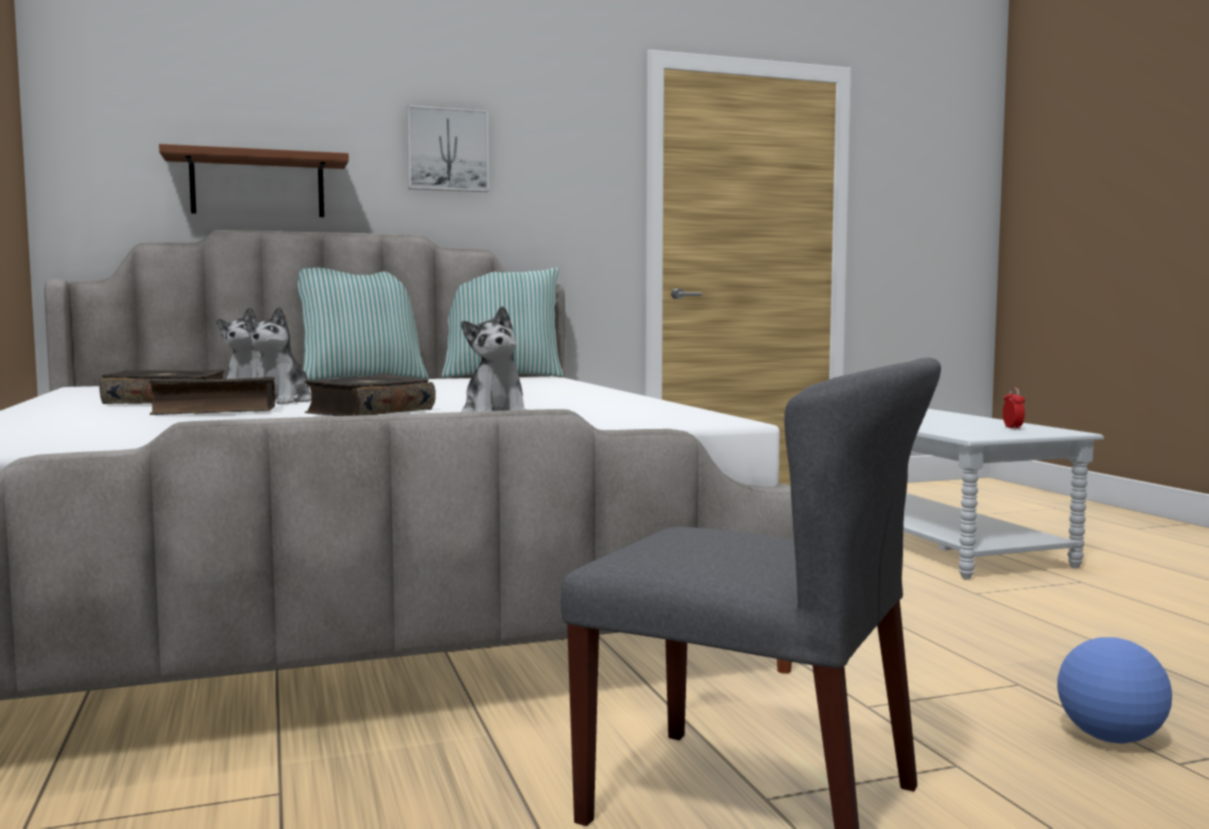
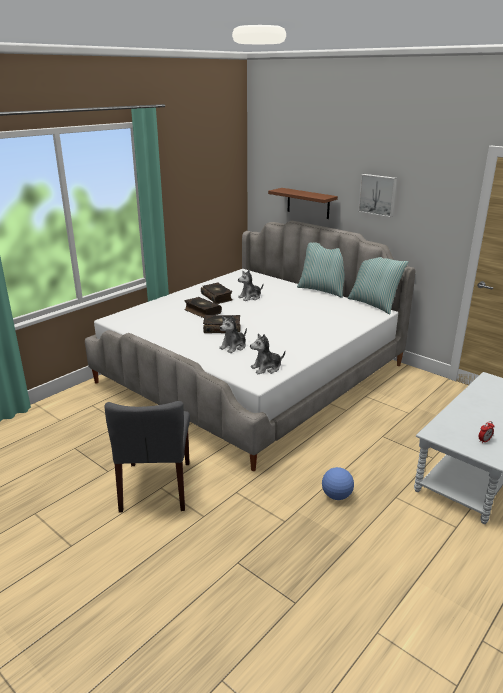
camera: 60 degrees right, 20 degrees up
(281, 401) = (236, 308): plush toy -> plush toy (266, 368)
(1111, 738) = (248, 546): football -> football (336, 496)

